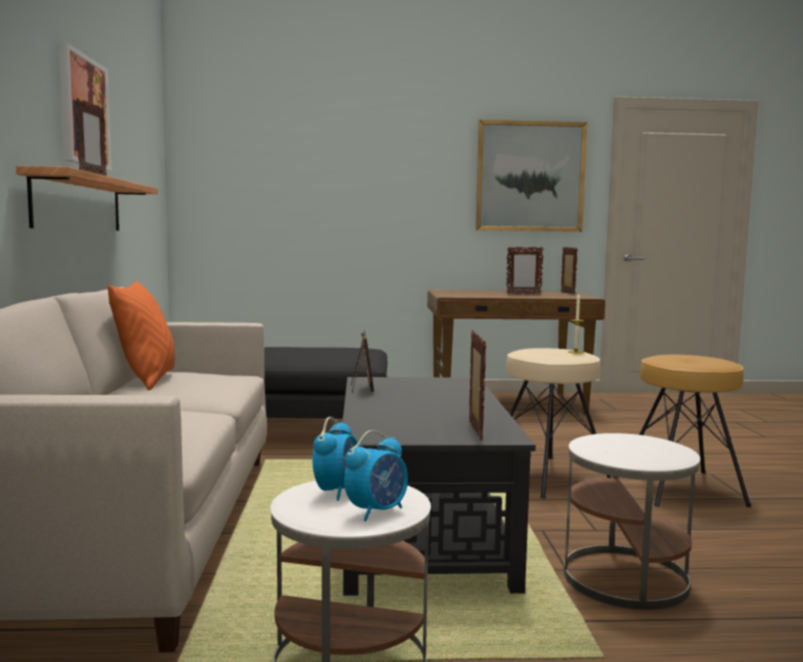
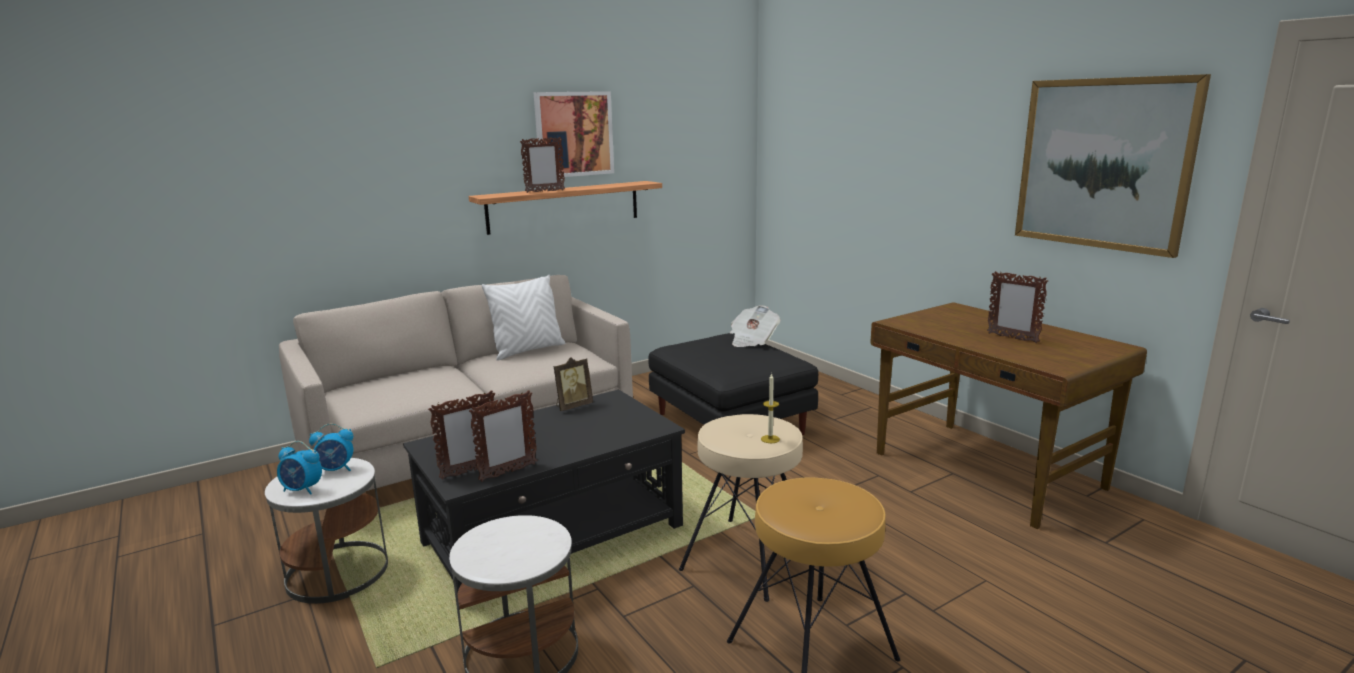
camera: 60 degrees right, 10 degrees up
(147, 380) = (527, 350): orange pillow -> white pillow
(306, 345) = (752, 340): none -> newspaper
(567, 293) = (1091, 351): picture frame -> picture frame (508, 472)

